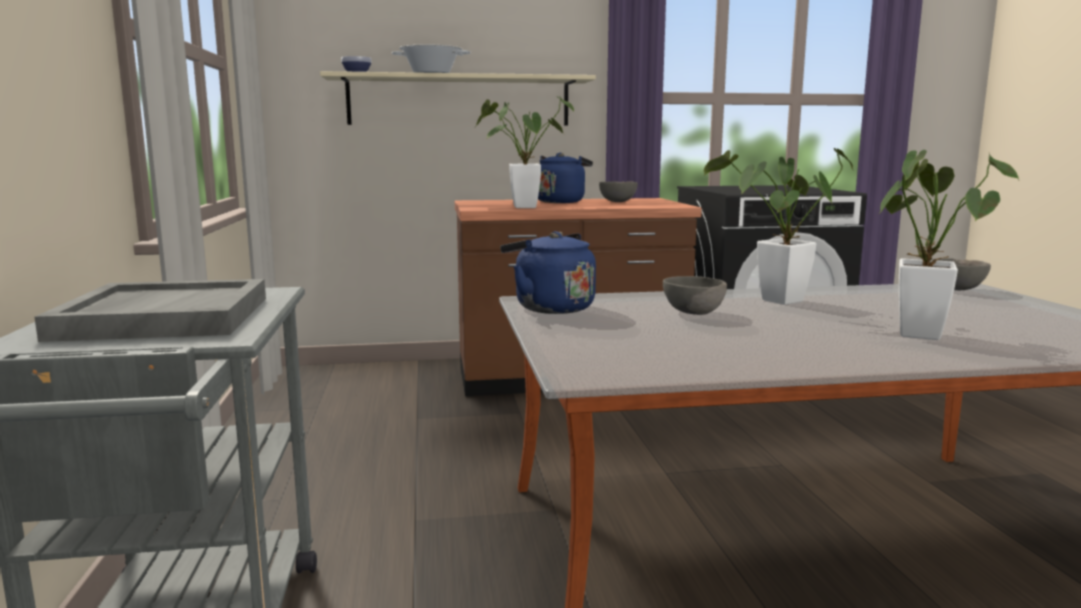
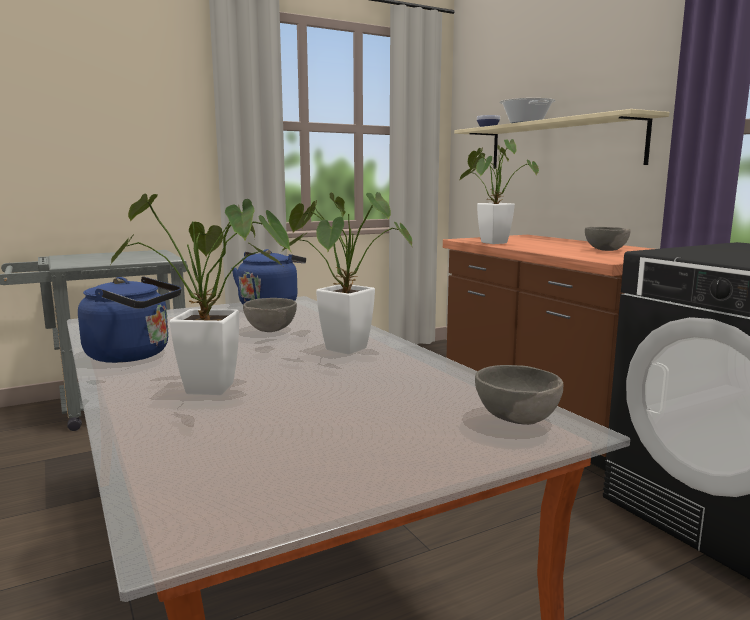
camera: 70 degrees right, 0 degrees up
(164, 317) = (108, 257): grey tray -> none
(561, 202) = (569, 244): blue kettle -> blue kettle (134, 355)

